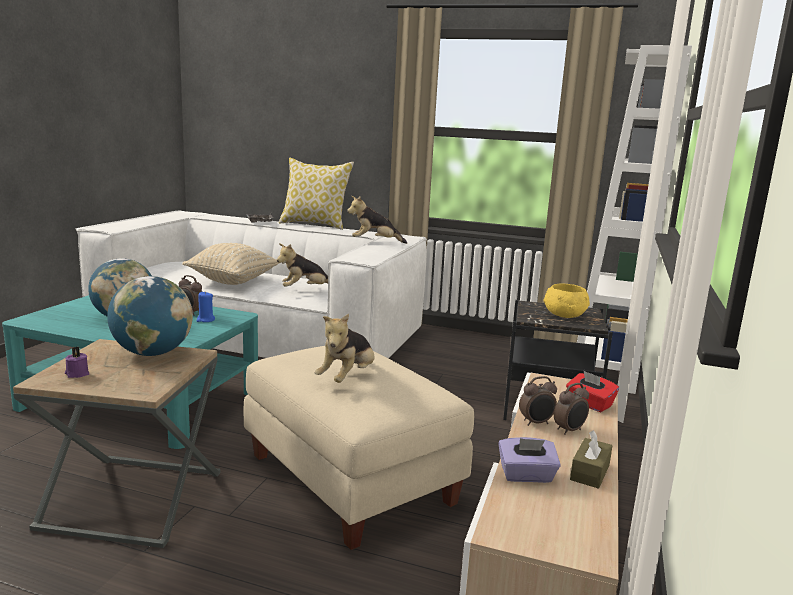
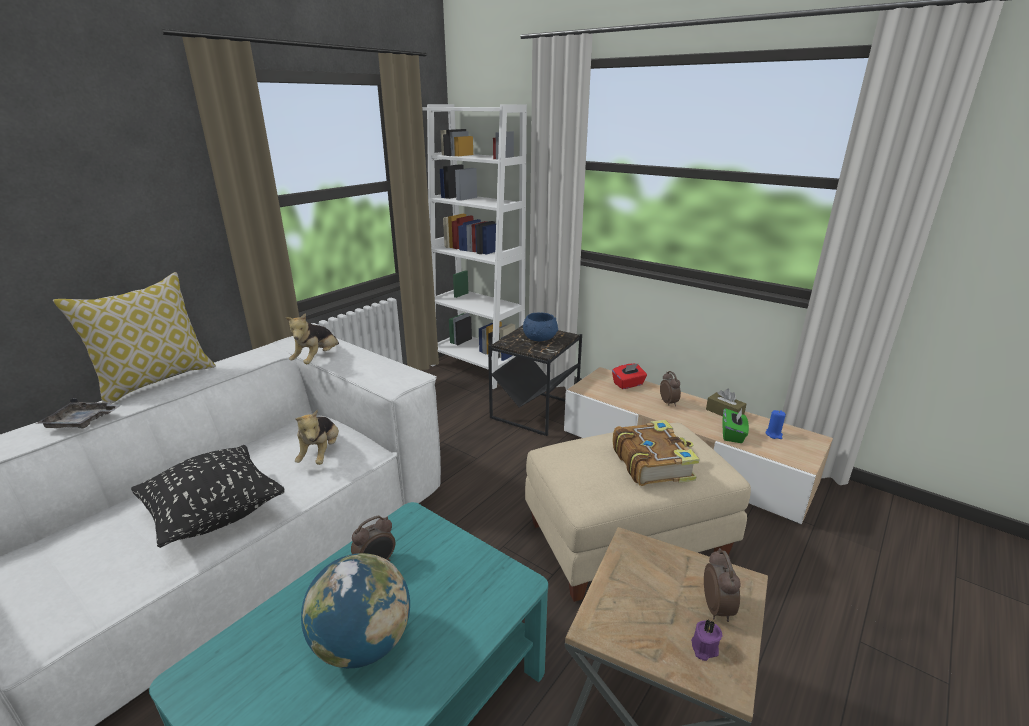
camera: 70 degrees left, 10 degrees up
(152, 353) = (629, 578): globe -> none
(205, 320) = (416, 549): blue candle -> blue candle (774, 434)
(233, 281) = (215, 514): beige pillow -> black pillow
(347, 378) = (652, 462): plush toy -> book
(526, 475) = (732, 435): purple tissue box -> green tissue box
(536, 423) = (657, 411): alarm clock -> alarm clock (717, 608)
(564, 315) = (540, 338): yellow bowl -> blue bowl

